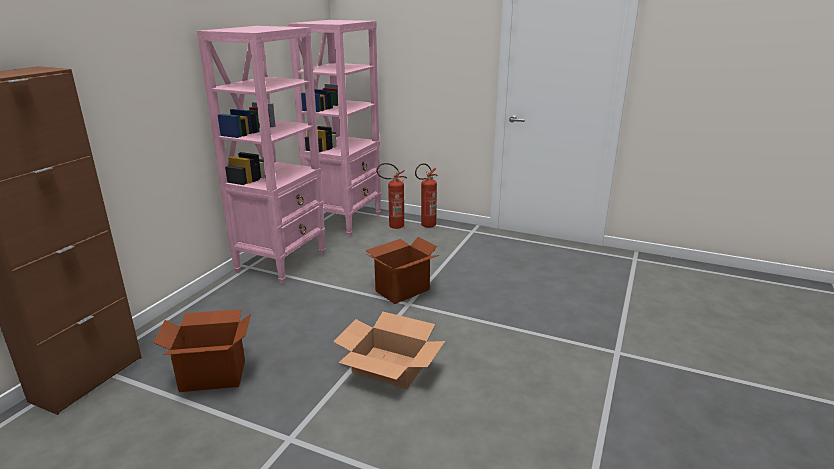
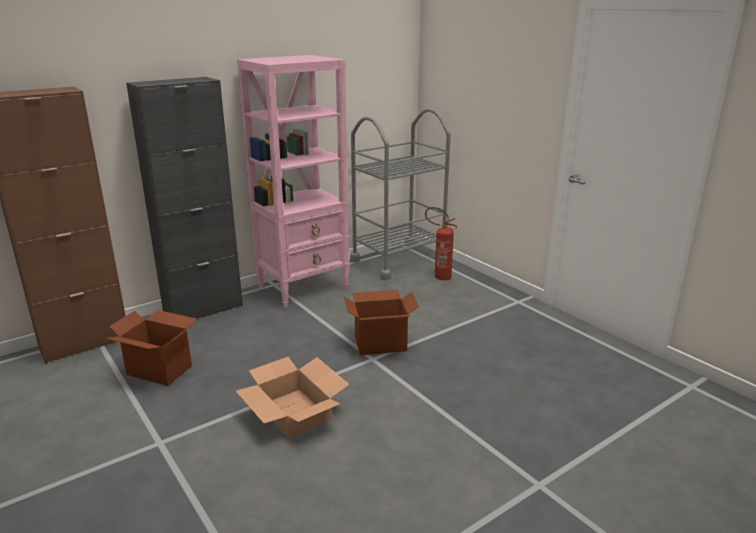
camera: 30 degrees right, 0 degrees up
(198, 307) = (203, 309): none -> black cabinet
(345, 221) = (398, 261): pink bookcase -> grey cart
(425, 226) = (473, 284): fire extinguisher -> none

